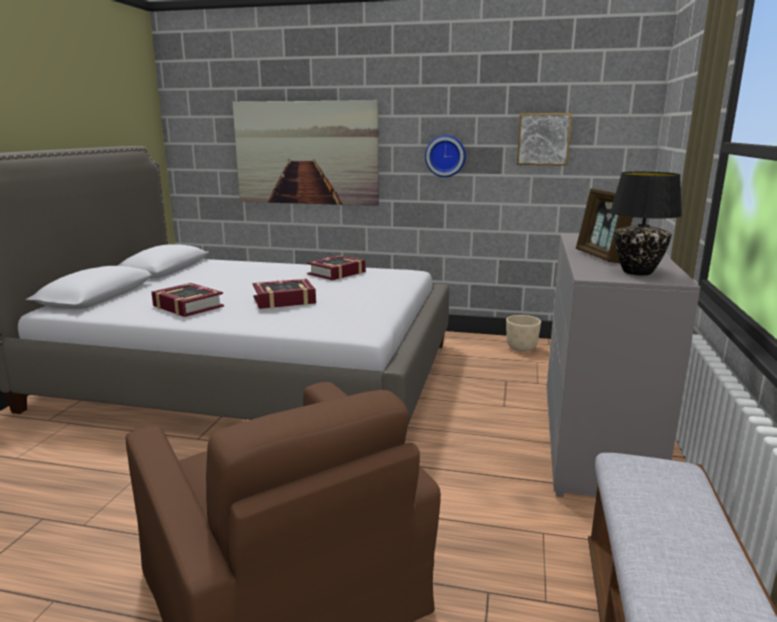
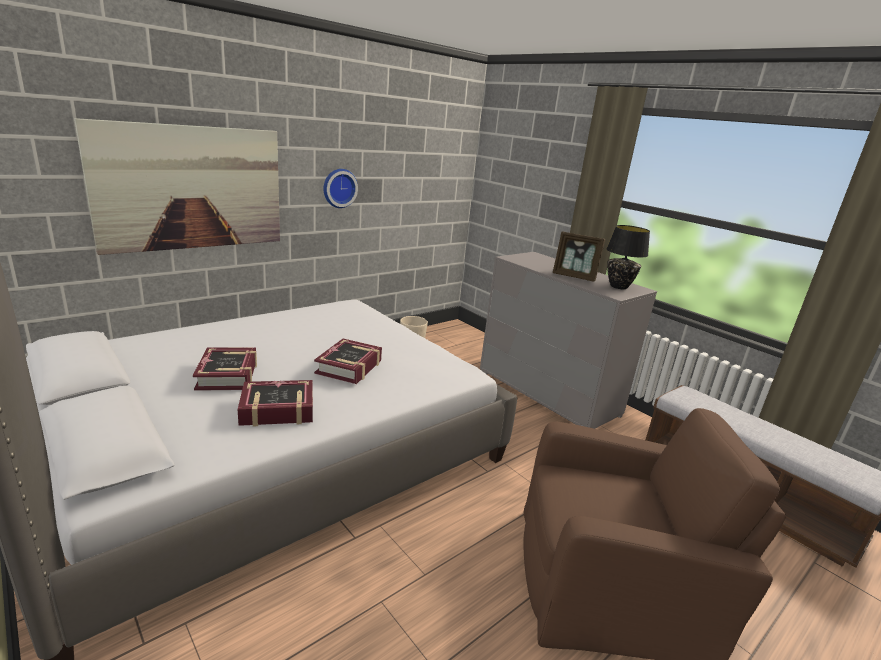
camera: 55 degrees left, 5 degrees up
(337, 273) = (301, 321): book -> book (228, 375)
(543, 139) = (410, 172): picture -> none

